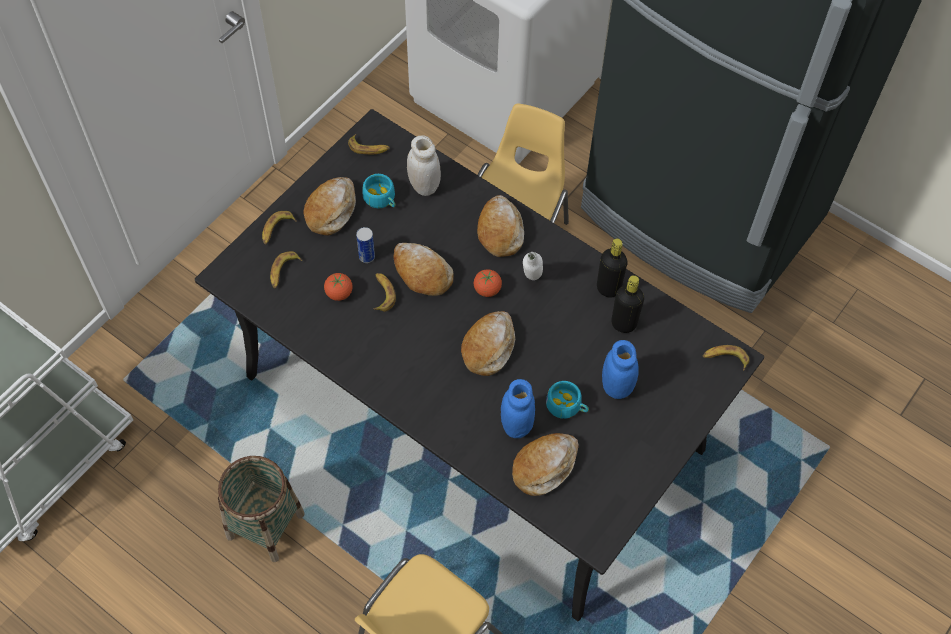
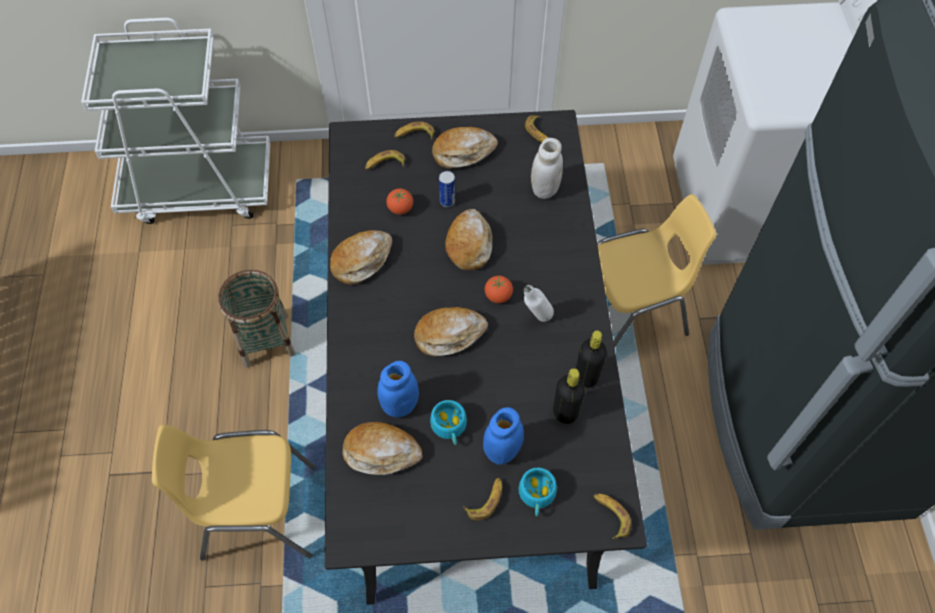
camera: 50 degrees right, 0 degrees up
(381, 199) = (504, 173): turquoise cup -> turquoise cup (536, 496)
(382, 294) = (426, 234): banana -> banana (486, 500)
(500, 231) = (558, 265): bread -> bread (361, 260)

